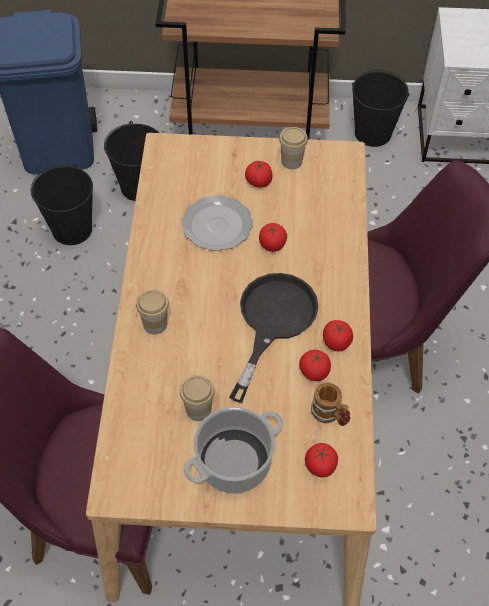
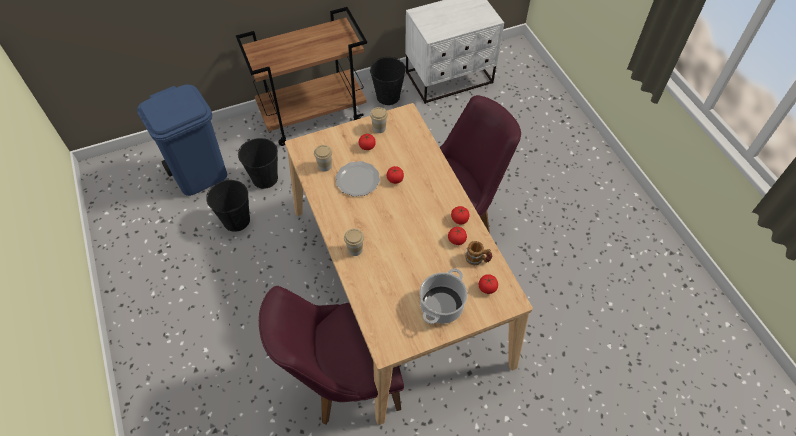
camera: 25 degrees left, 0 degrees up
(198, 409) = (406, 286): cup -> cup (324, 166)
(272, 321) = (419, 222): black frying pan -> none

